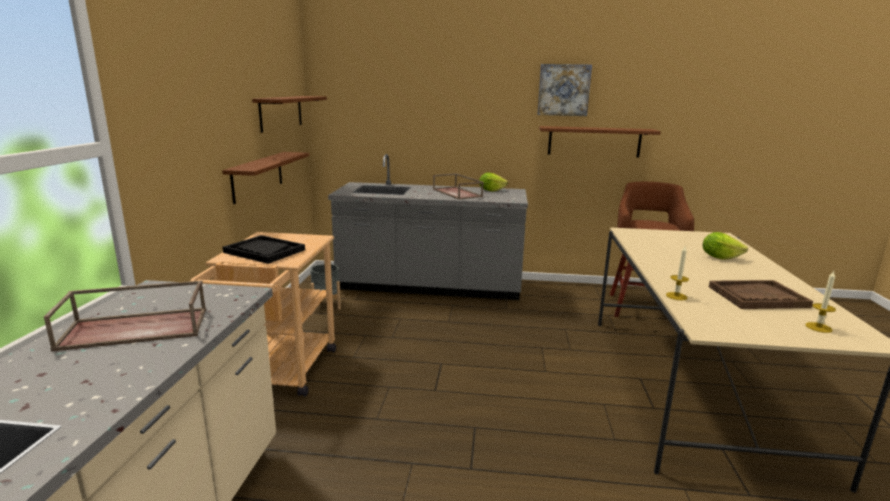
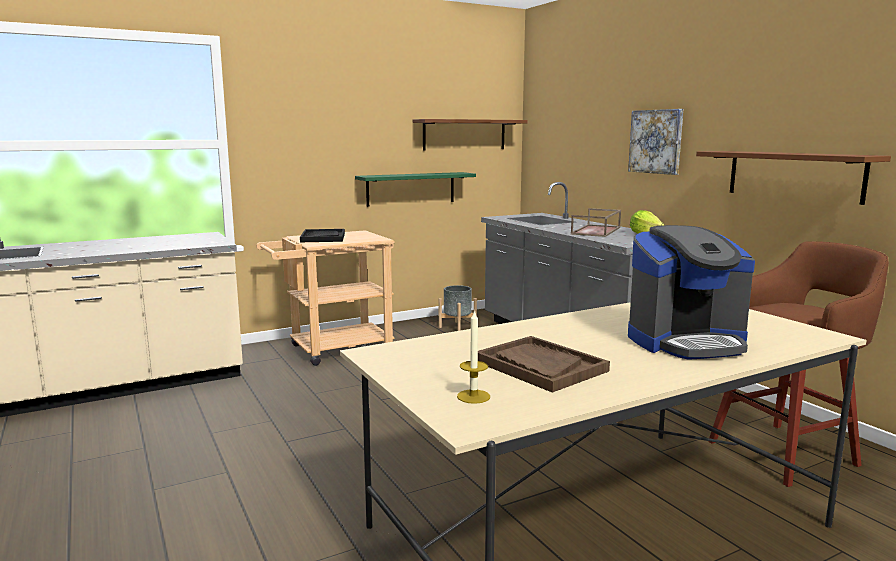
camera: 55 degrees right, 5 degrees down
(137, 328) = (148, 243): brown tray -> none
(257, 176) = (411, 189): brown shelf -> green shelf
(563, 90) = (753, 97): picture -> picture (656, 141)
(676, 296) = (464, 336): candle -> none
(719, 257) = (686, 342): lettuce -> coffee machine

